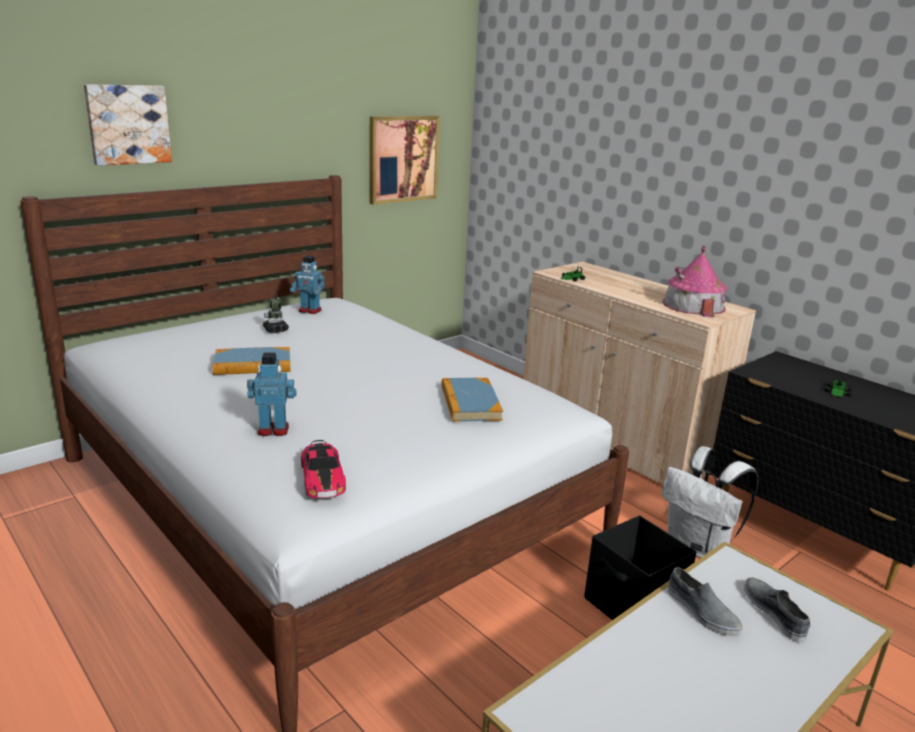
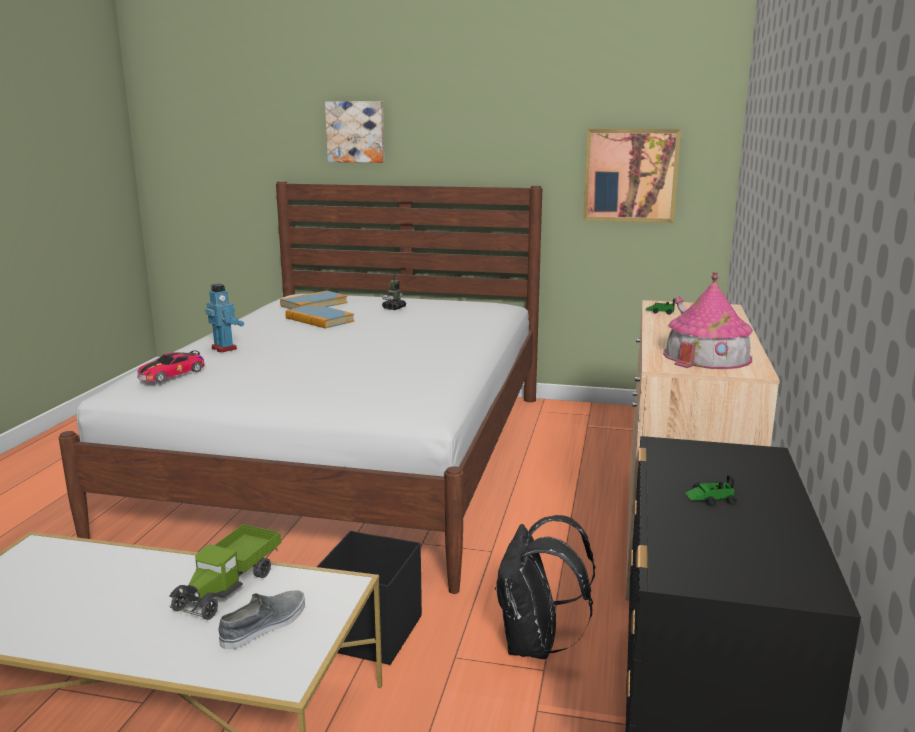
camera: 55 degrees right, 5 degrees down
(309, 311) = (454, 304): toy robot -> none
(470, 403) = (360, 376): book -> book (314, 304)
(698, 546) = (535, 645): white backpack -> black backpack
(701, 611) = (229, 586): grey shoe -> toy truck

